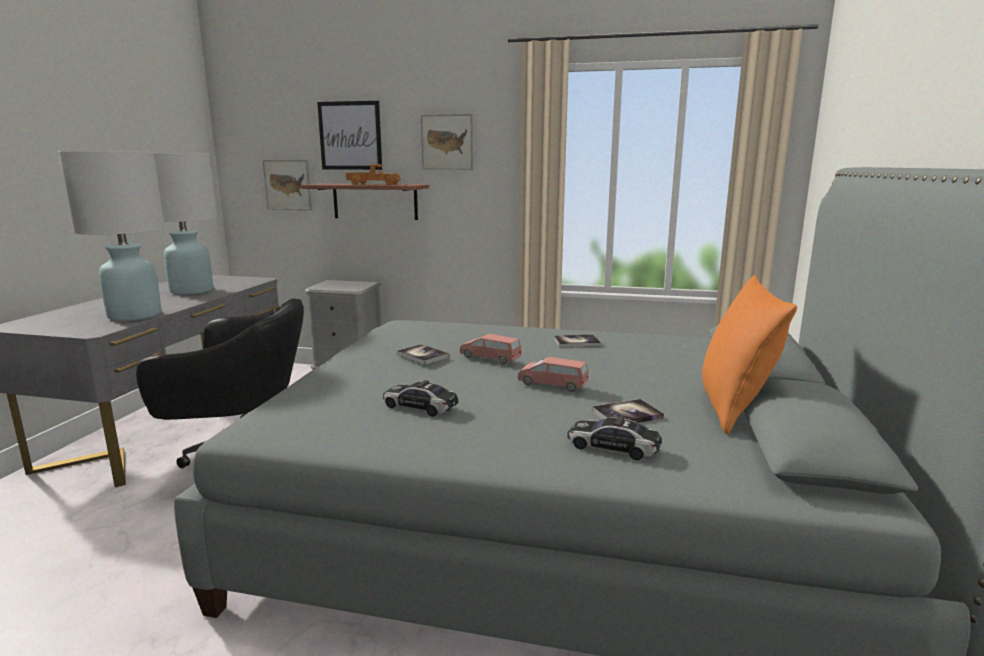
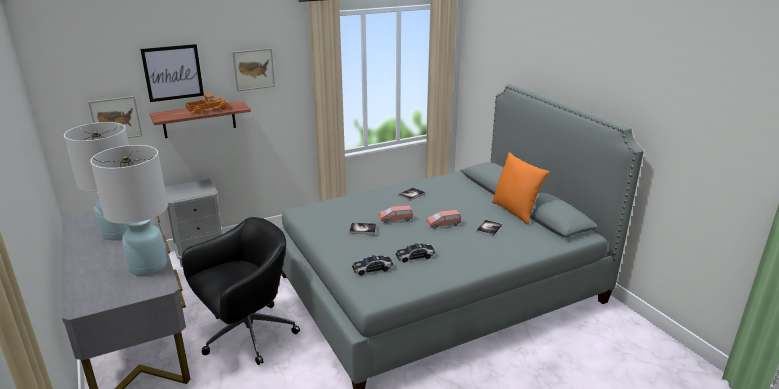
camera: 40 degrees left, 10 degrees up
(613, 447) = (505, 245): toy car -> toy car (372, 269)

